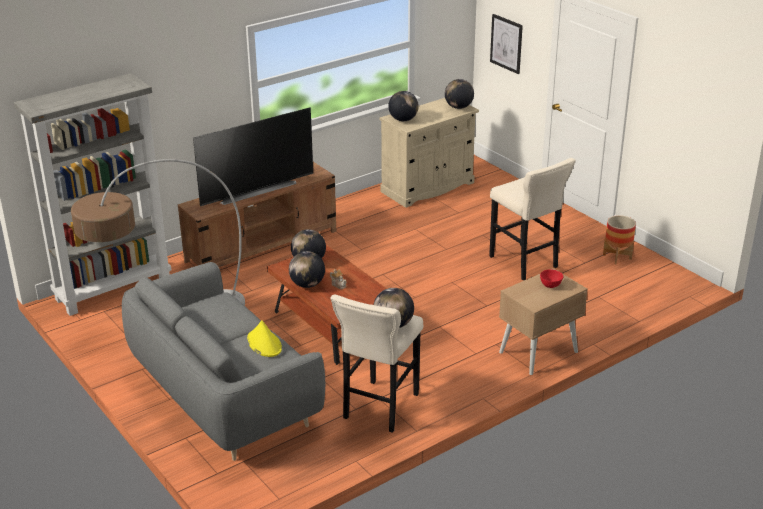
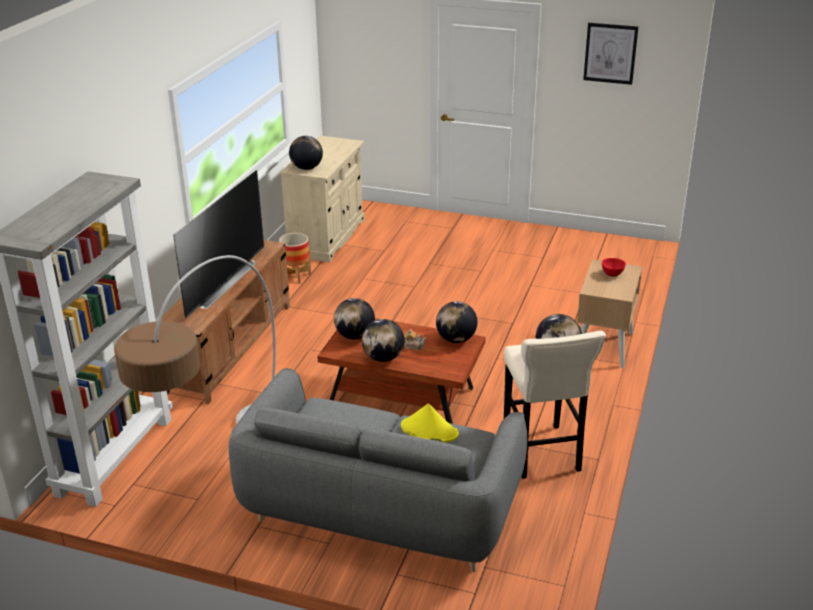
camera: 35 degrees left, 0 degrees up
(458, 107) = (343, 143): globe -> globe (456, 339)
(506, 43) = (366, 67): picture -> picture (610, 53)
(525, 264) = (497, 275): beige stool -> none
(617, 257) = (561, 244): planter -> planter (296, 276)

